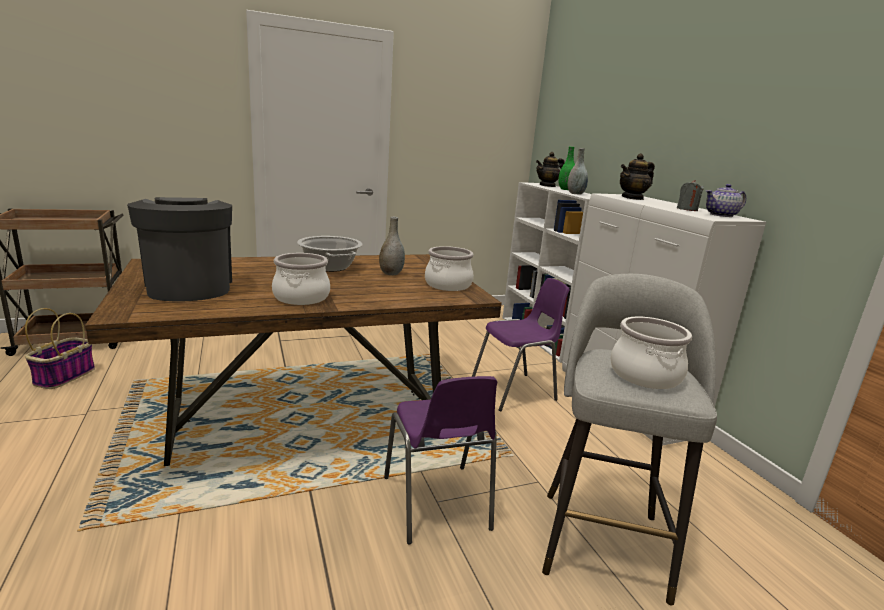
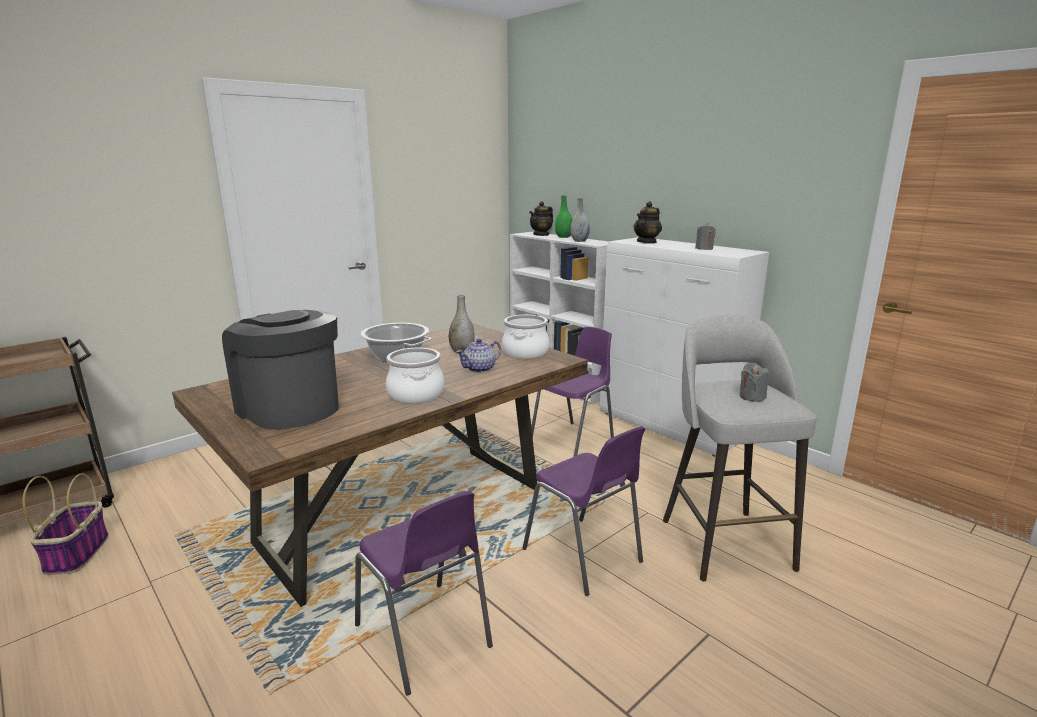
camera: 20 degrees left, 0 degrees up
(232, 529) = (425, 638): none -> purple chair
(644, 375) = (752, 397): cooking pot -> grey candle
(721, 215) = (734, 250): teapot -> teapot (480, 369)

